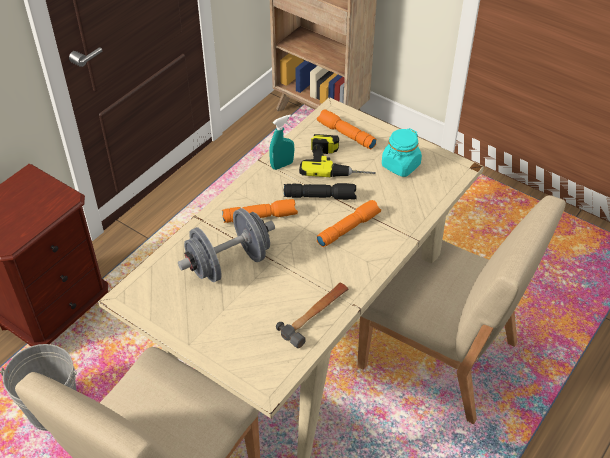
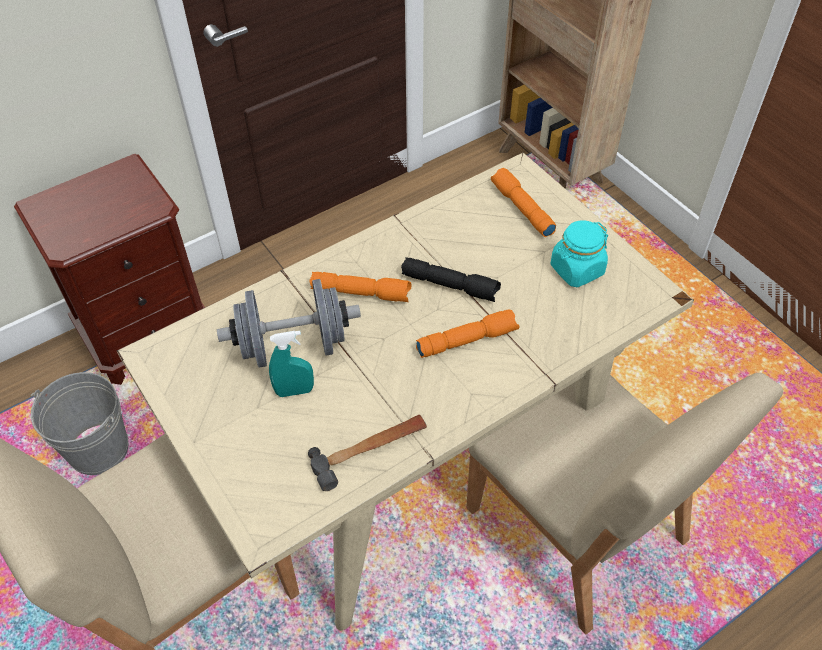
camera: 20 degrees right, 5 degrees up
(282, 165) = (420, 230): turquoise spray bottle -> turquoise spray bottle (294, 391)
(339, 163) = (495, 245): power drill -> none

